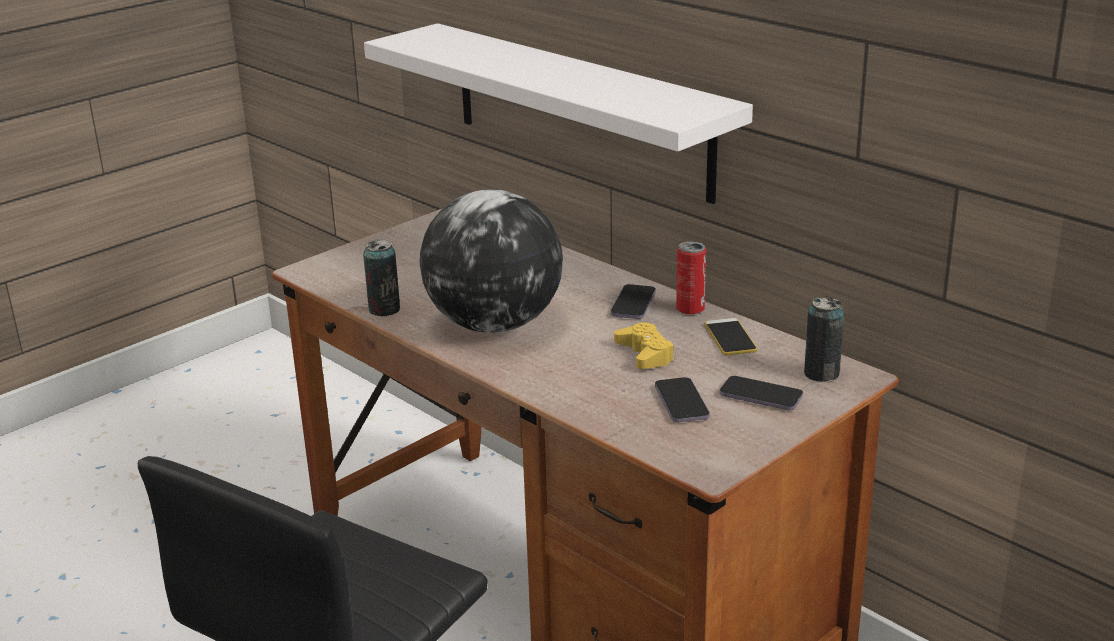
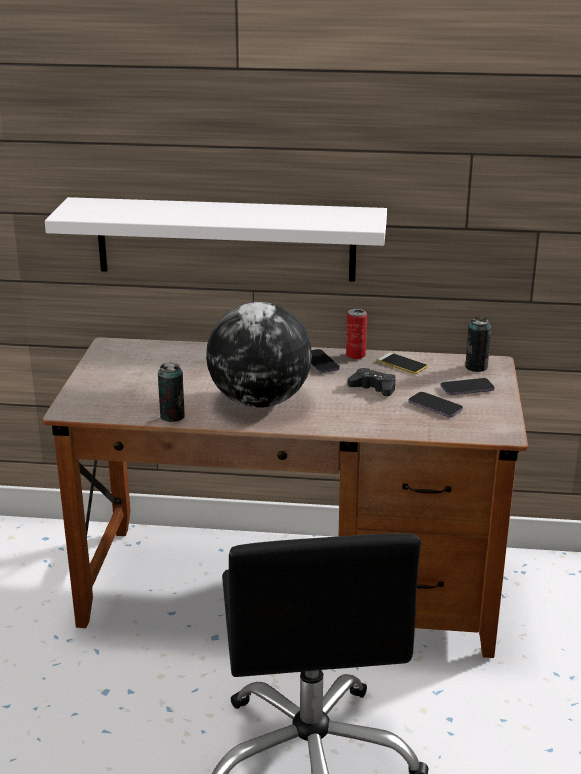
camera: 40 degrees left, 0 degrees up
(645, 354) = (373, 388): yellow game controller -> black game controller

